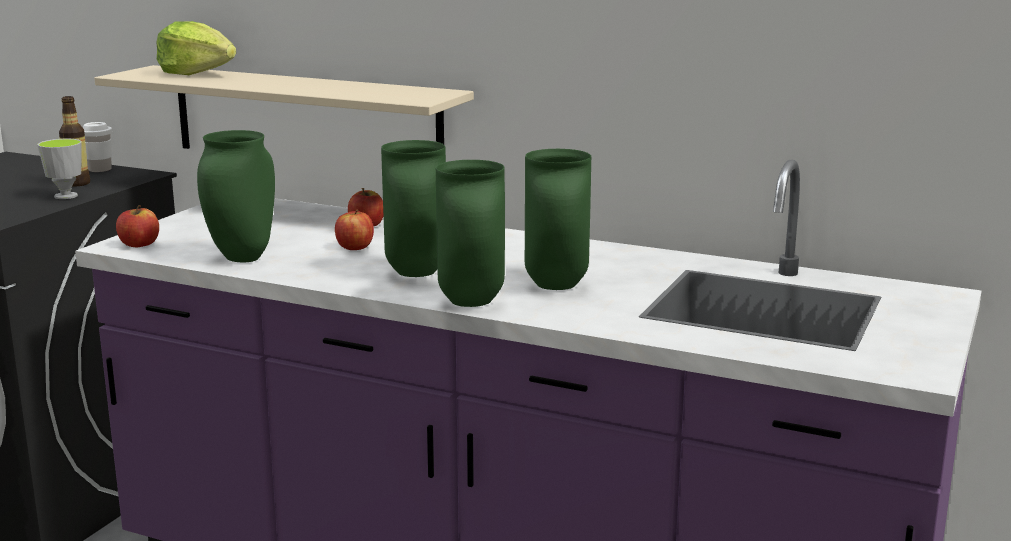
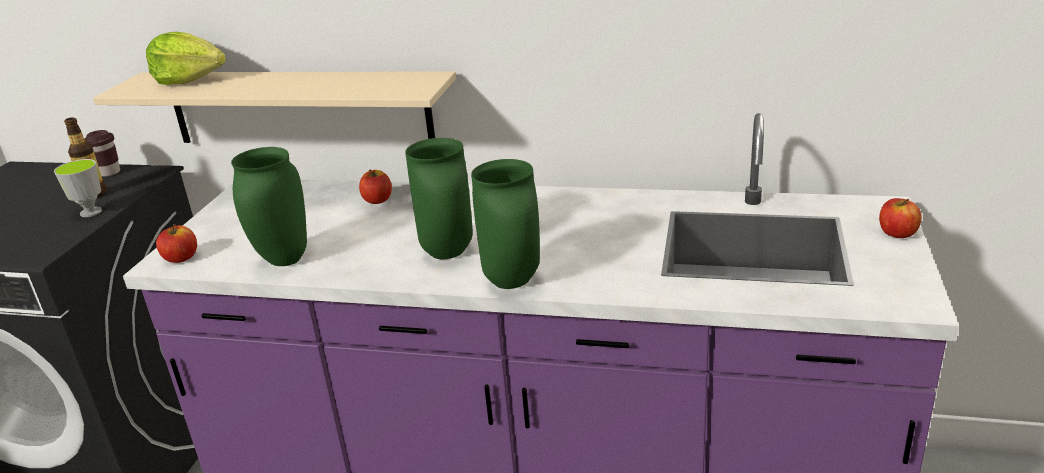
camera: 10 degrees left, 10 degrees up
(99, 170) = (109, 172): white cup -> brown cup
(355, 247) = (379, 230): apple -> apple (897, 233)
(558, 285) = (576, 248): green vase -> none

